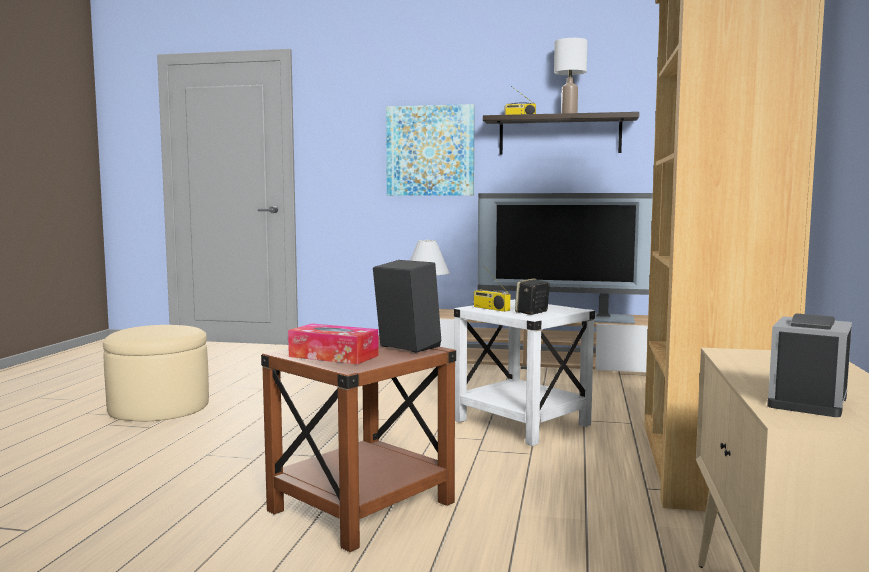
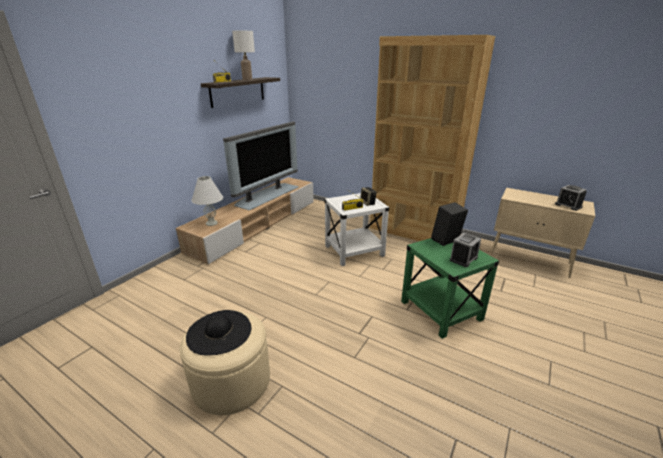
camera: 70 degrees left, 20 degrees up
(157, 328) = (219, 332): none -> black hat
(333, 356) = (463, 259): tissue box -> alarm clock
(361, 508) = (441, 311): brown side table -> green side table
(430, 151) = (170, 111): picture -> none

